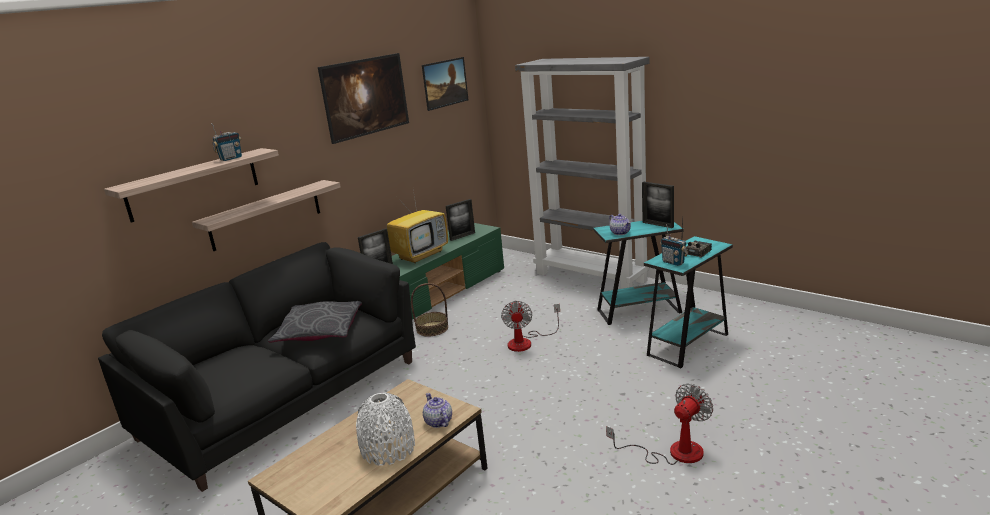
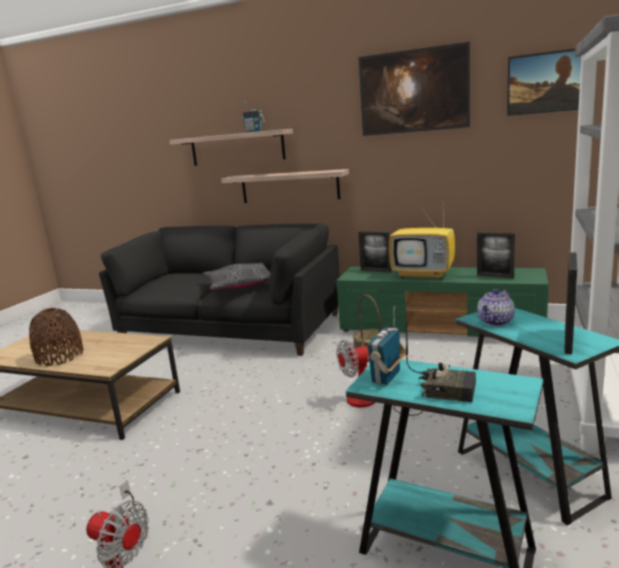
camera: 70 degrees right, 5 degrees down
(388, 449) = (59, 357): white vase -> brown vase
(438, 422) = (91, 365): teapot -> none

